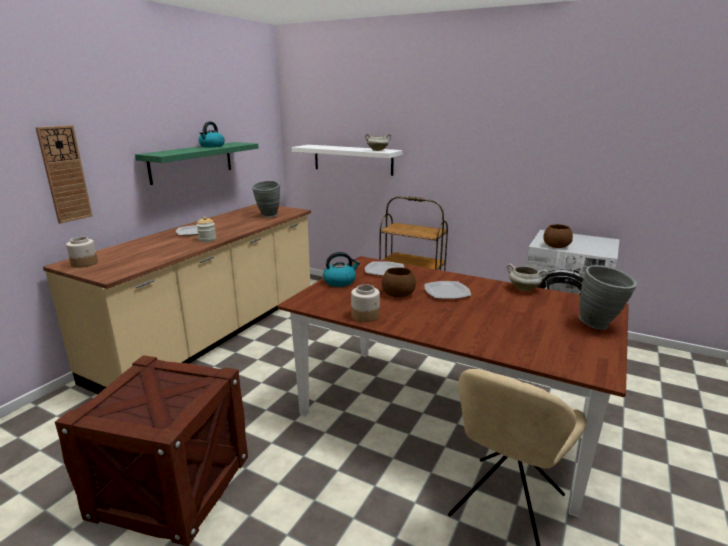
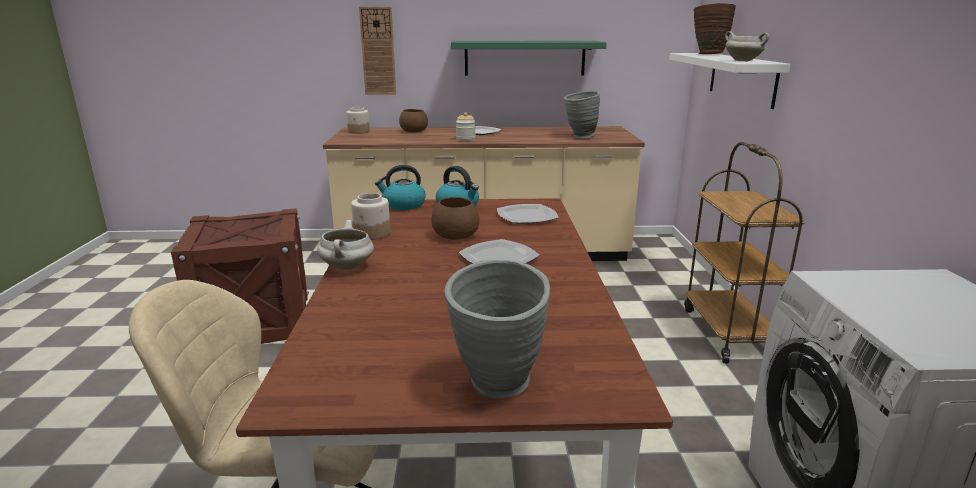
camera: 60 degrees right, 0 degrees up
(212, 146) = (545, 41): kettle -> kettle (403, 205)
(321, 146) = (708, 54): none -> brown vase
(524, 289) = (590, 305): white cooking pot -> white cooking pot (348, 267)
(556, 246) = (852, 293): brown bowl -> brown bowl (413, 131)

